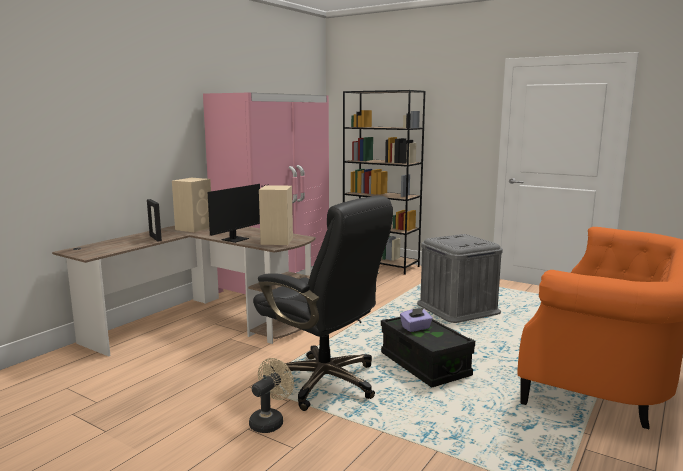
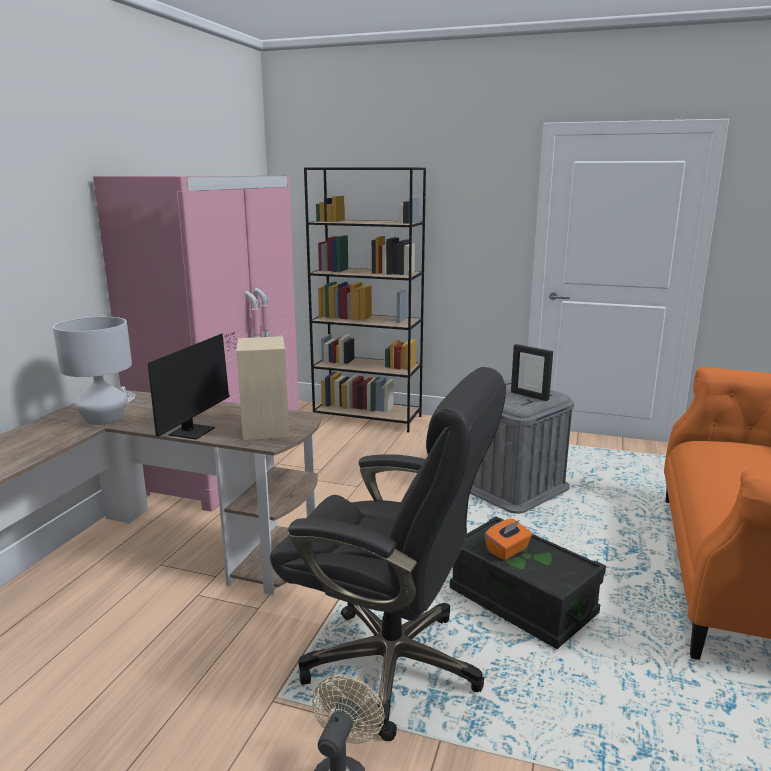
camera: 15 degrees left, 5 degrees up
(156, 238) = (46, 442): picture frame -> picture frame (530, 395)
(194, 228) = (107, 411): beige speaker -> grey table lamp
(416, 328) = (507, 550): purple tissue box -> orange tissue box

